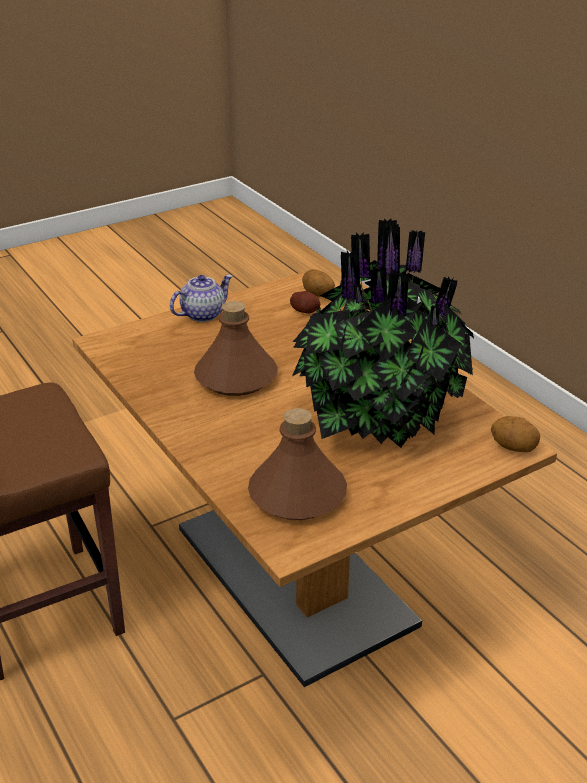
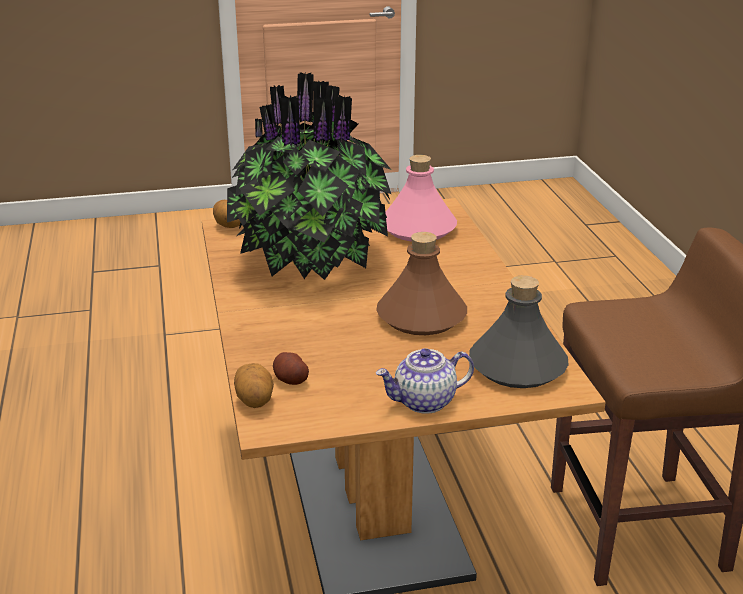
camera: 160 degrees left, 5 degrees down
(141, 350) = (518, 367): none -> grey bottle
(297, 494) = (418, 229): brown bottle -> pink bottle

